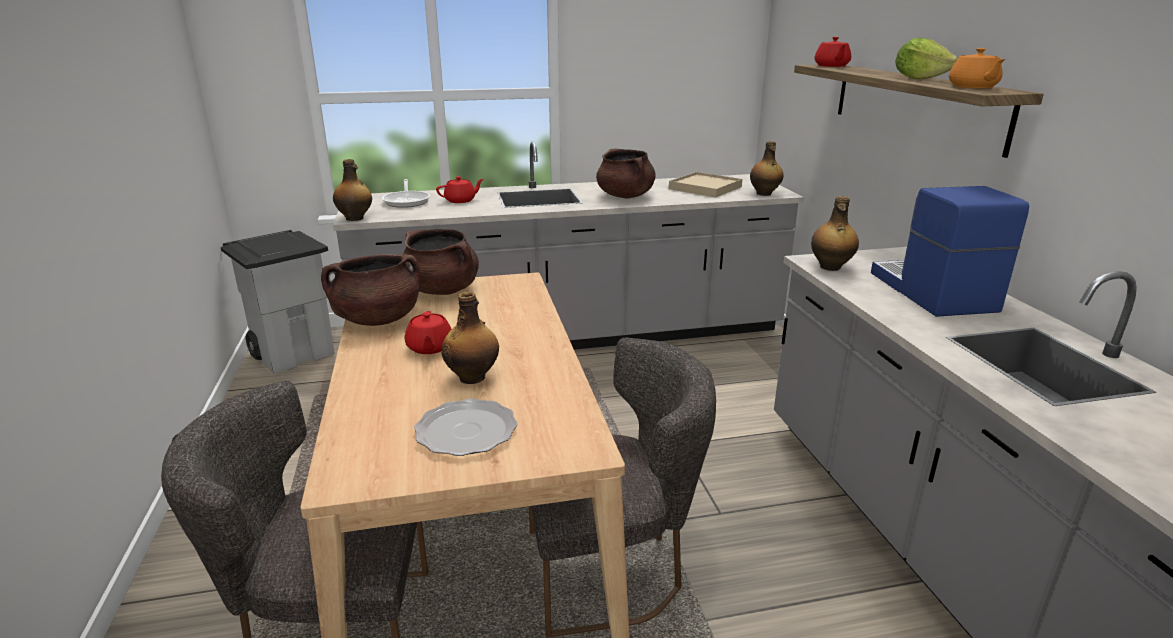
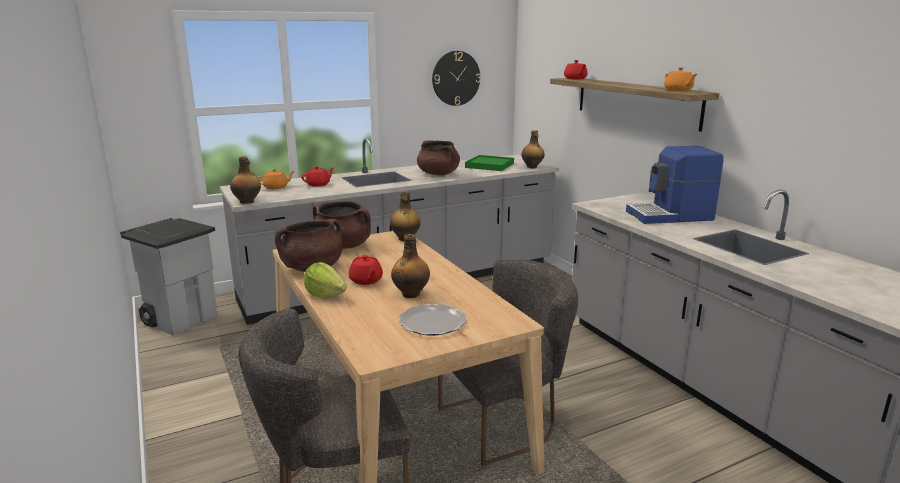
camera: 15 degrees left, 5 degrees down
(407, 201) = (276, 187): frying pan -> orange teapot
(674, 62) = (456, 78): none -> wall clock
(705, 188) = (489, 165): beige tray -> green tray
(830, 267) = (604, 207): bottle -> bottle (405, 239)
(920, 78) = (641, 86): lettuce -> lettuce (325, 295)
(931, 292) = (670, 216): coffee machine -> coffee machine turned 75 degrees counterclockwise

